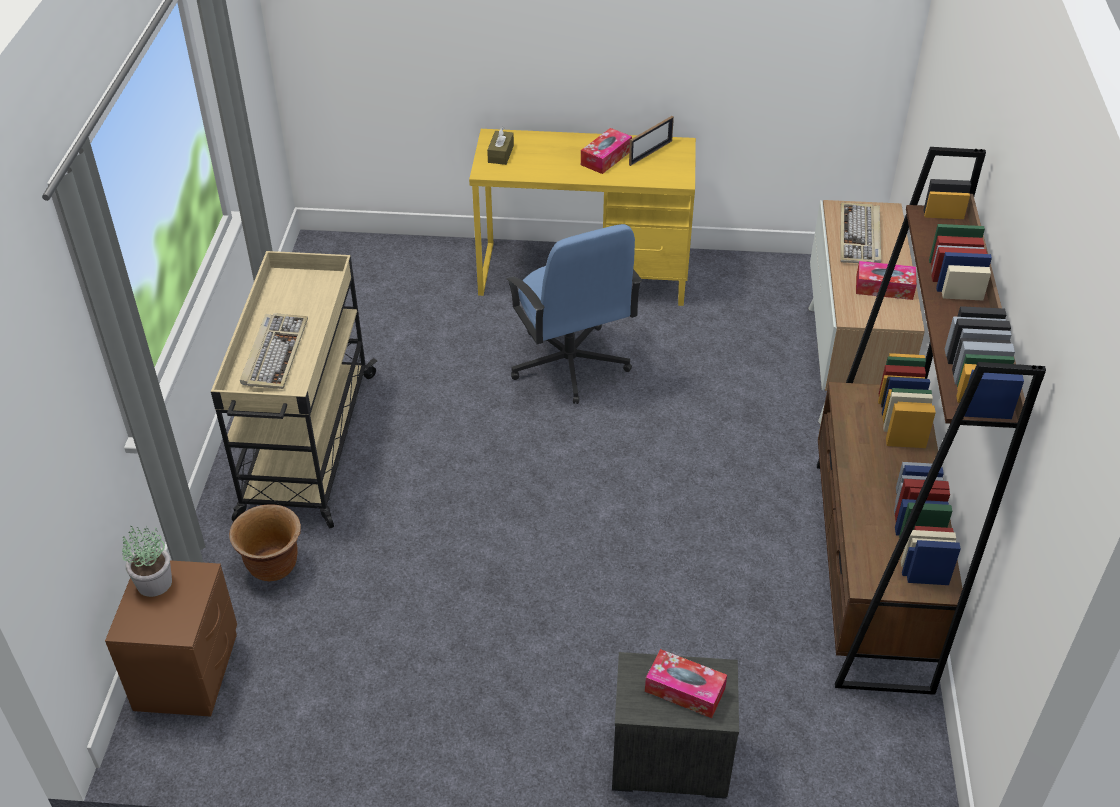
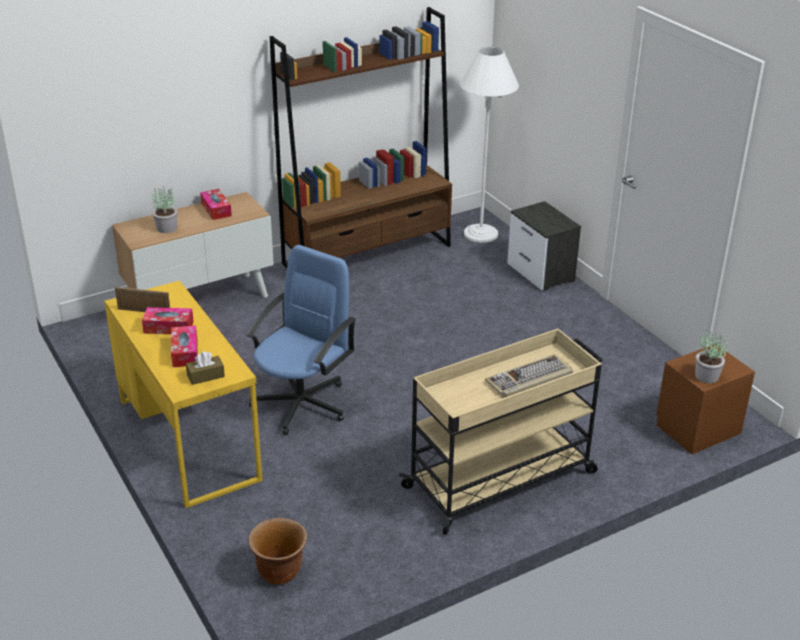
camera: 125 degrees left, 10 degrees down
(273, 567) = (601, 438): brown planter -> brown planter (279, 572)
(684, 690) = (543, 216): tissue box -> tissue box (185, 352)
(853, 756) = (480, 234): none -> white floor lamp
(860, 237) = (167, 228): keyboard -> potted plant

